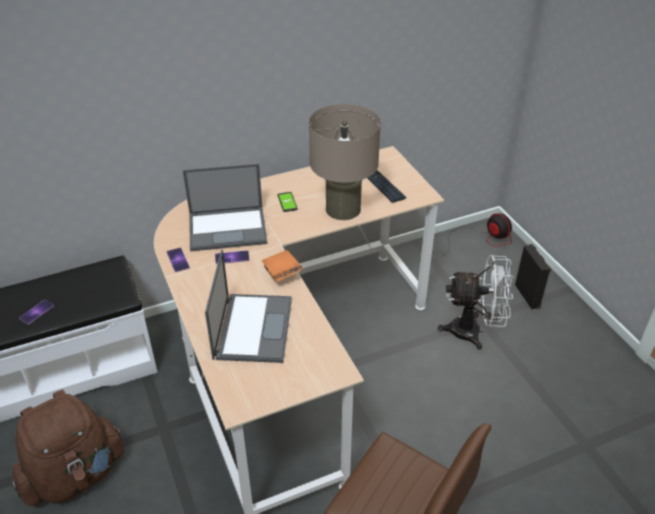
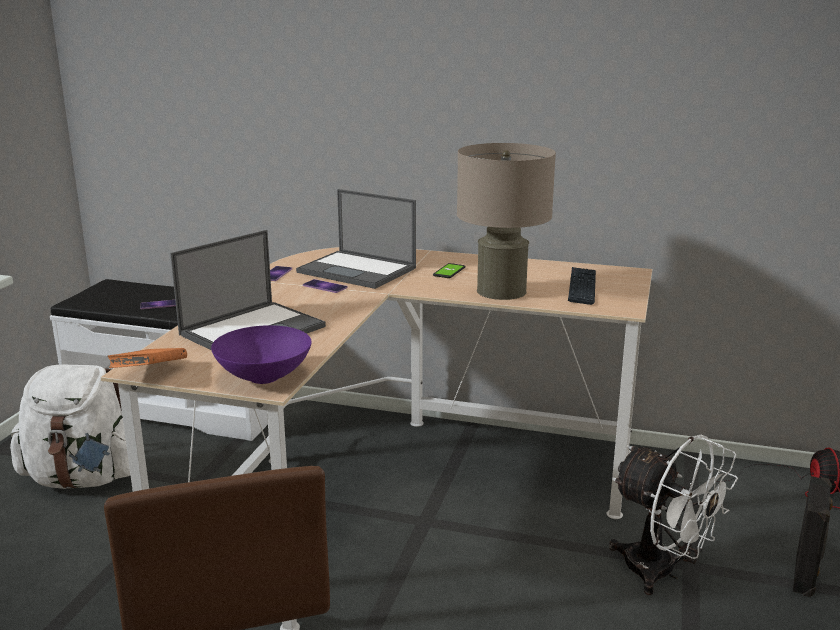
camera: 40 degrees right, 20 degrees down
(75, 475) = (84, 478): brown backpack -> white backpack
(282, 274) = (350, 309): orange book -> orange book (150, 374)
(325, 367) = (264, 378): none -> purple bowl

